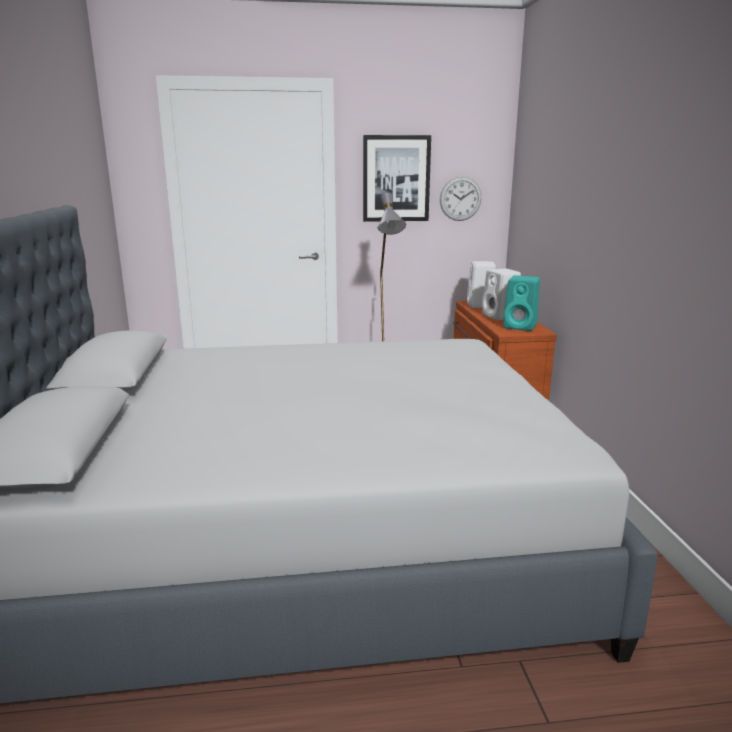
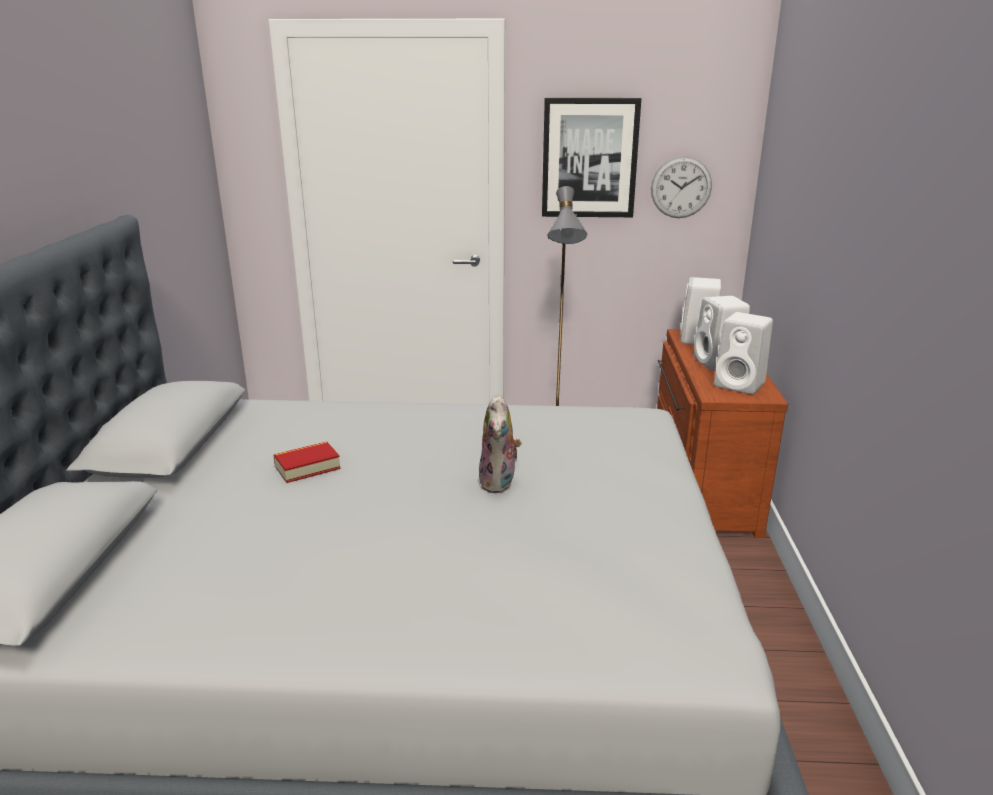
camera: 10 degrees right, 5 degrees up
(235, 381) = (307, 467): none -> book
(384, 380) = (499, 483): none -> plush toy
(521, 326) = (741, 385): turquoise speaker -> white speaker

